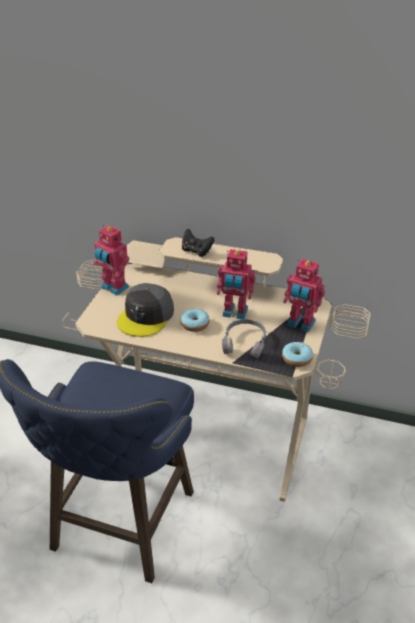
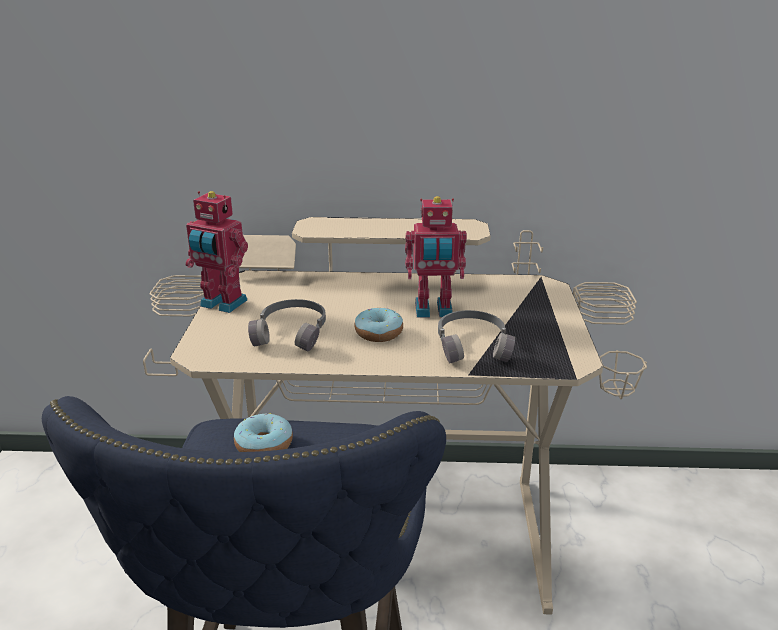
camera: 15 degrees left, 10 degrees down
(146, 316) = (292, 333): grey cap -> grey headphones
(196, 251) = (352, 228): black game controller -> none
(297, 359) = (567, 354): donut -> donut (264, 445)
(300, 324) = (541, 312): toy robot -> none

